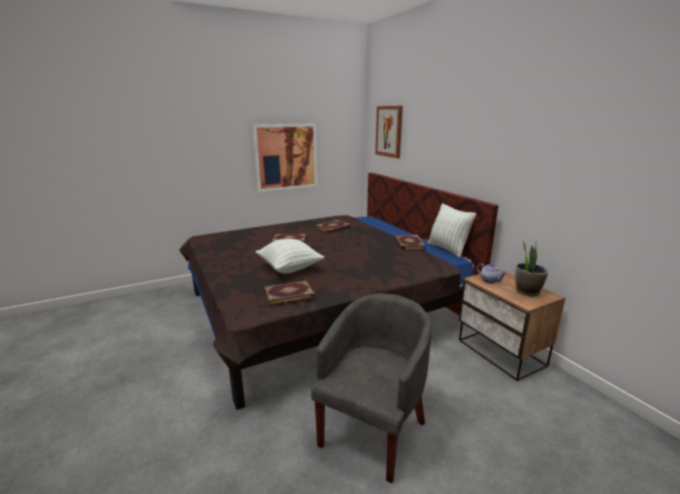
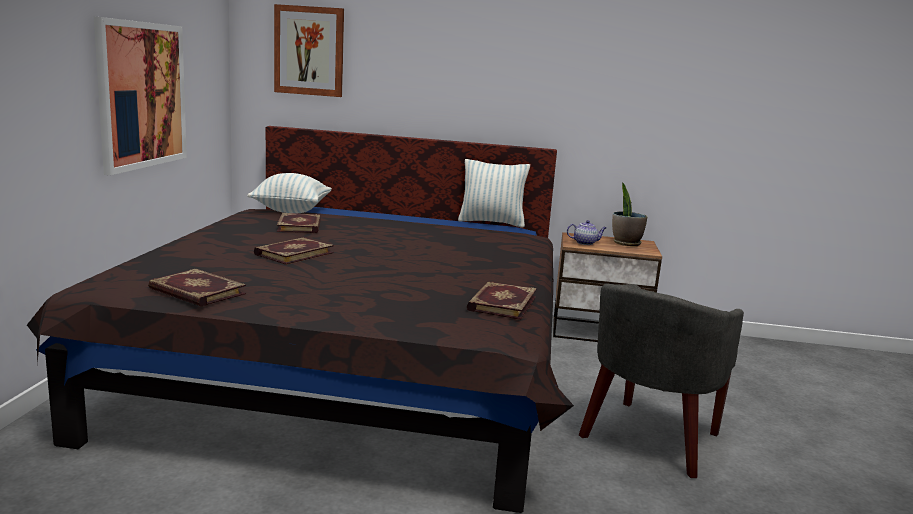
camera: 55 degrees left, 5 degrees down
(290, 268) = (411, 281): pillow -> pillow (291, 211)
(373, 429) = (650, 439): grey armchair -> grey armchair turned 120 degrees counterclockwise
(409, 244) = (448, 225): book -> book (196, 292)

